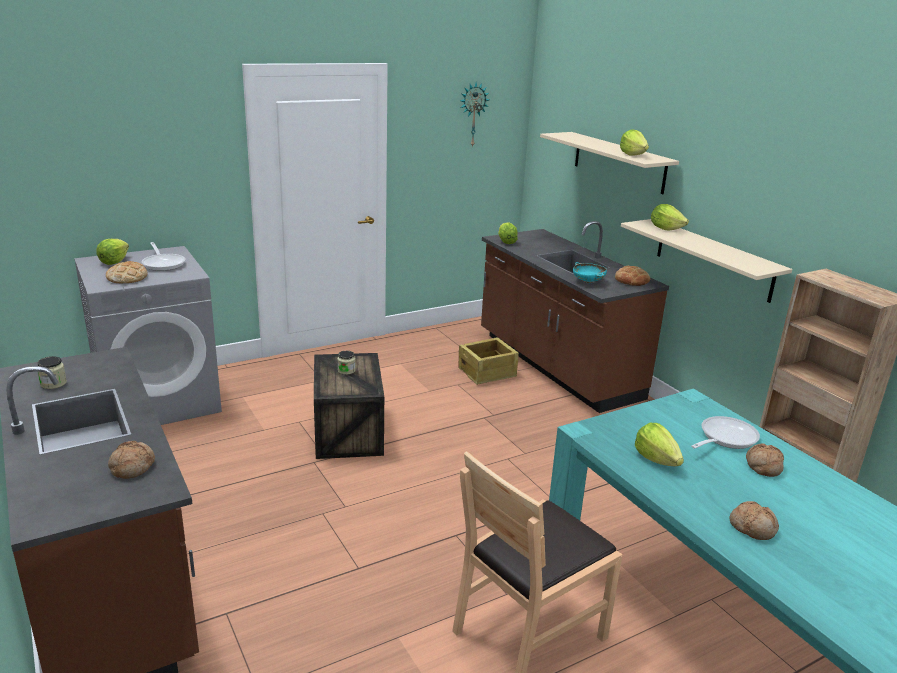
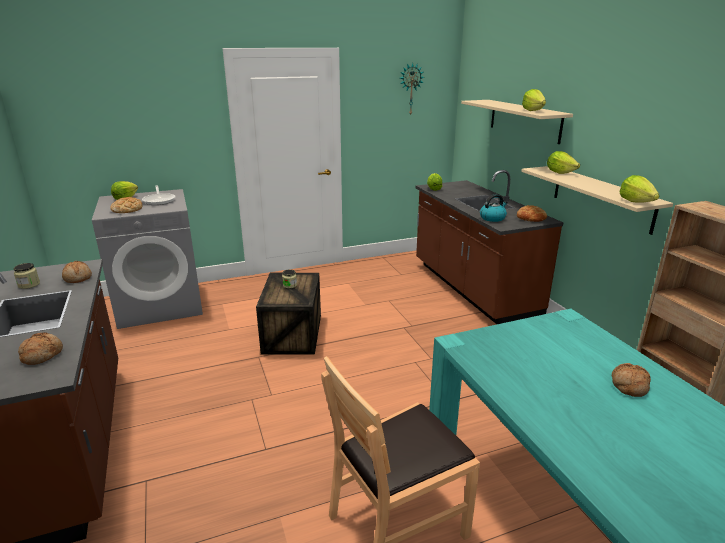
camera: 10 degrees right, 0 degrees up
(487, 372) = (415, 292): crate -> none
(588, 282) = (492, 218): turquoise bowl -> kettle
(656, 459) = (520, 372): lettuce -> lettuce (636, 201)
(724, 438) = (593, 355): frying pan -> none
(753, 527) = (608, 450): bread -> bread (78, 277)

